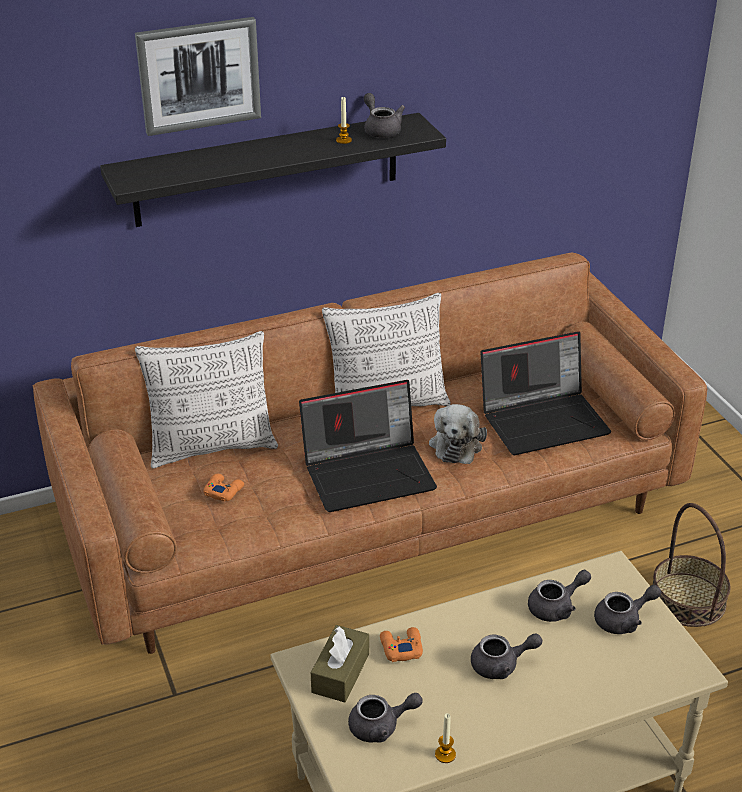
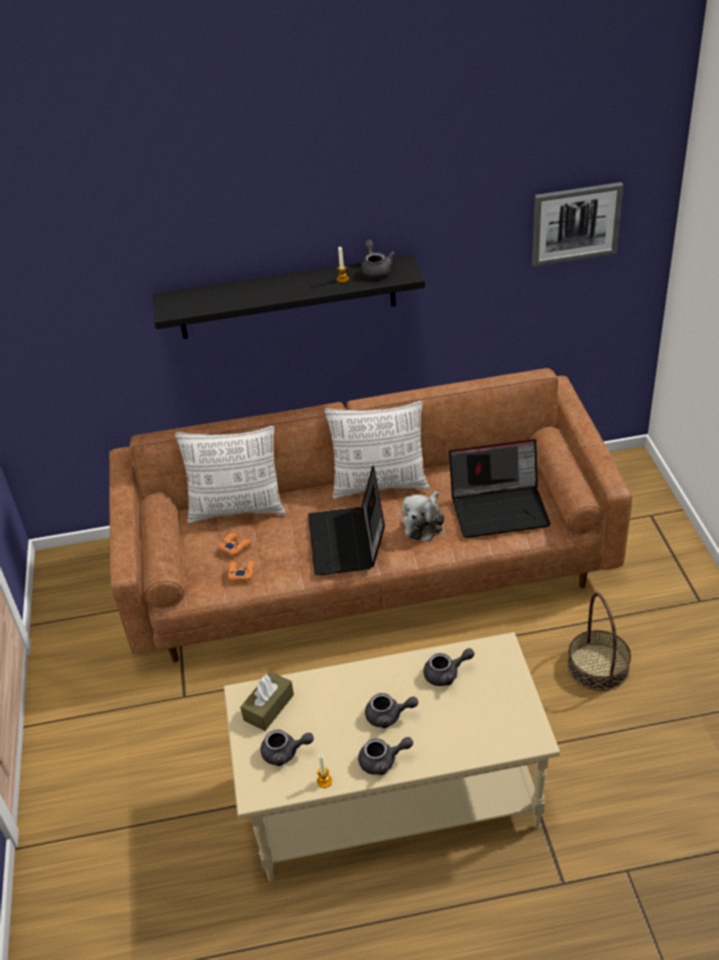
camera: 15 degrees right, 5 degrees up
(199, 75) = (226, 227): picture -> picture (575, 223)
(369, 473) = (348, 542): laptop -> laptop turned 90 degrees clockwise
(401, 647) = (318, 693): orange game controller -> orange game controller (241, 573)
(623, 620) = (495, 691): grey teapot -> grey teapot (383, 761)

